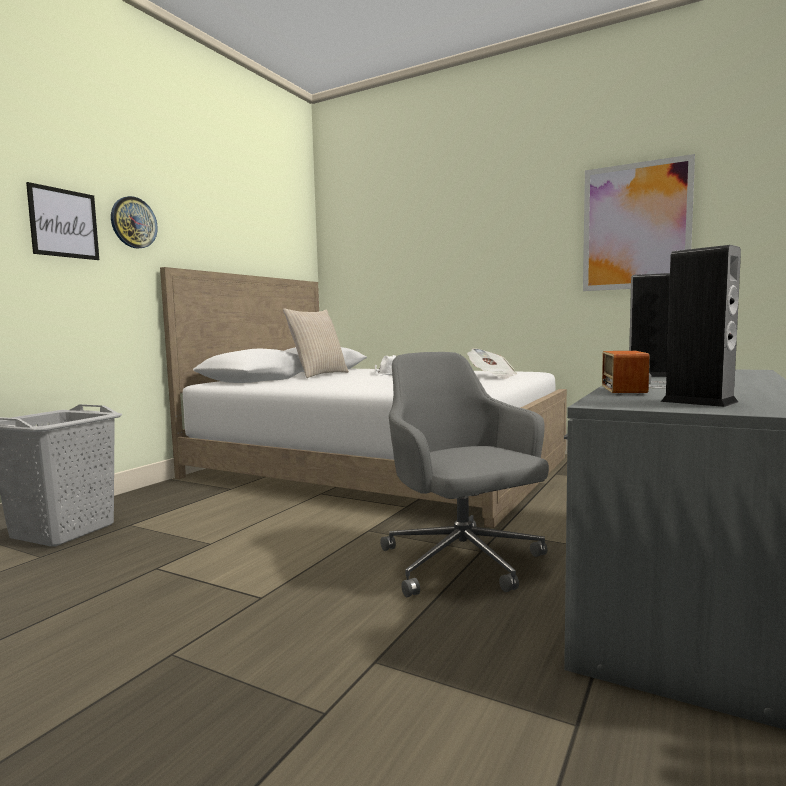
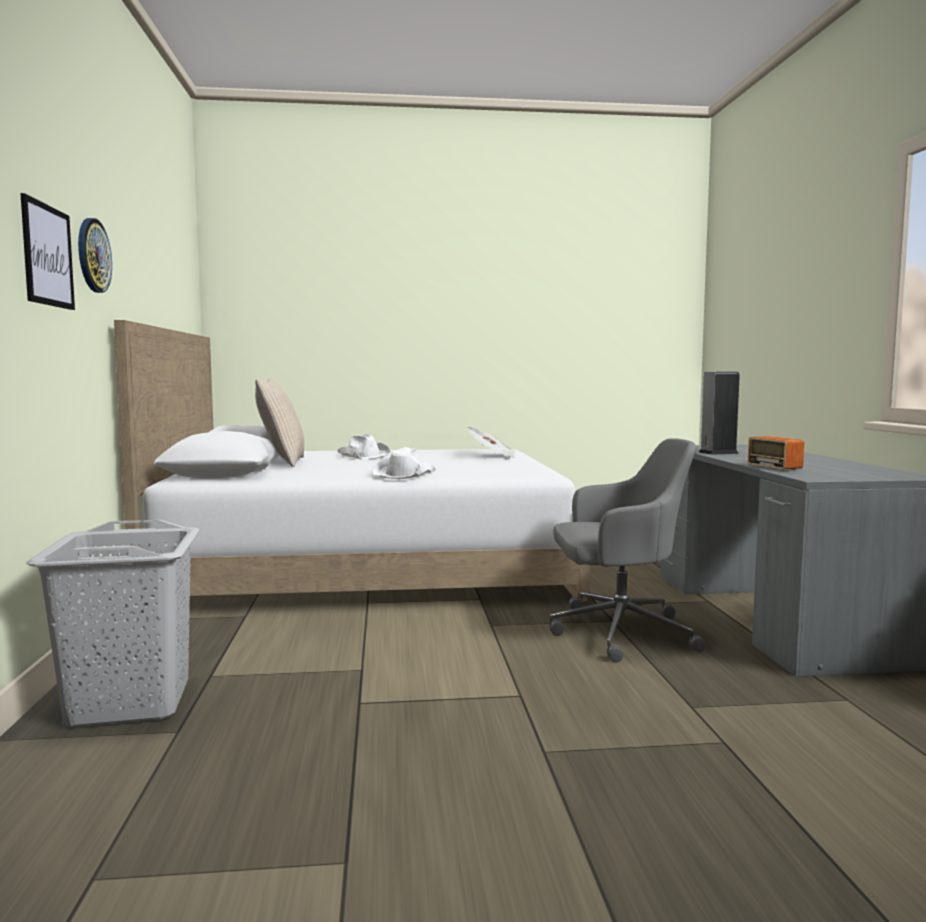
camera: 35 degrees left, 0 degrees up
(353, 386) = (404, 474): none -> white hat
(463, 563) = (618, 632): grey office chair -> grey office chair turned 150 degrees clockwise
(636, 226) = (586, 308): picture -> none
(699, 402) = (850, 473): speaker -> none

